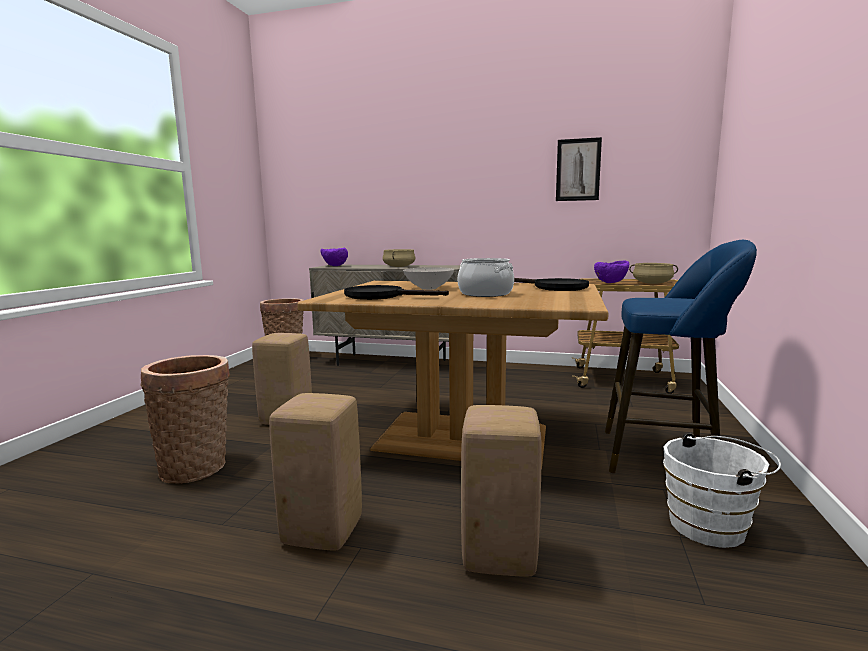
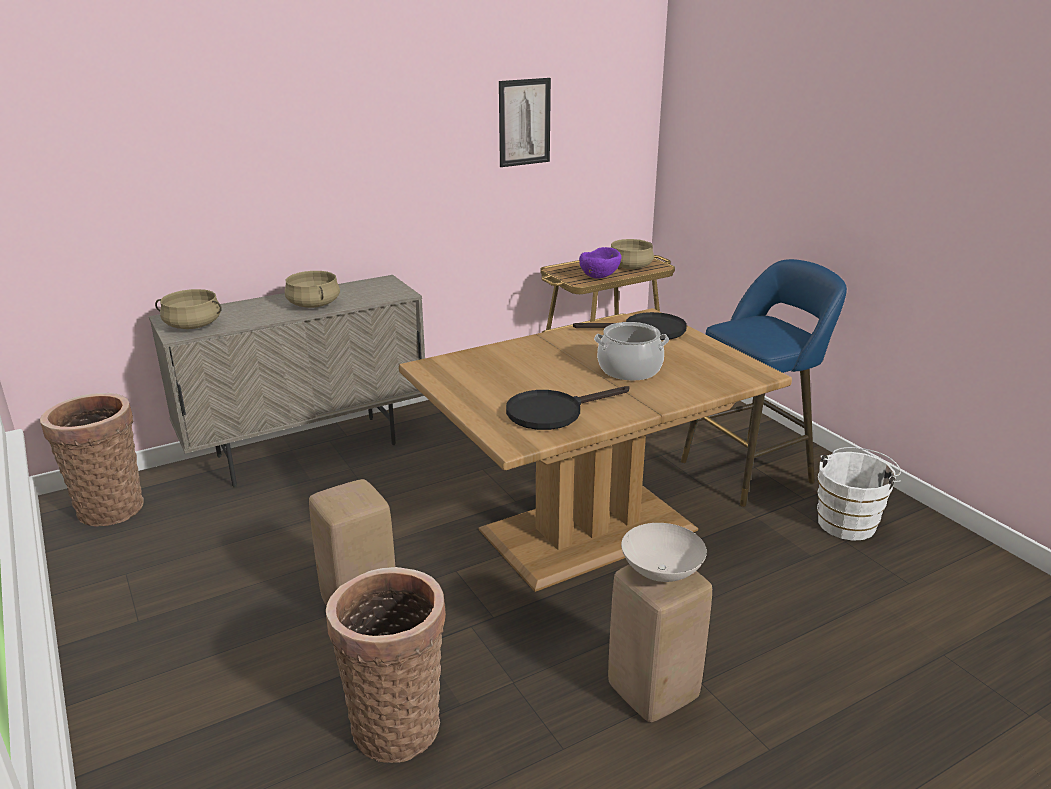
camera: 45 degrees left, 15 degrees up
(334, 266) = (192, 325): purple bowl -> beige cooking pot
(429, 288) = (540, 371): white bowl -> white bowl (661, 571)
(498, 556) = (785, 625): beige stool -> none

